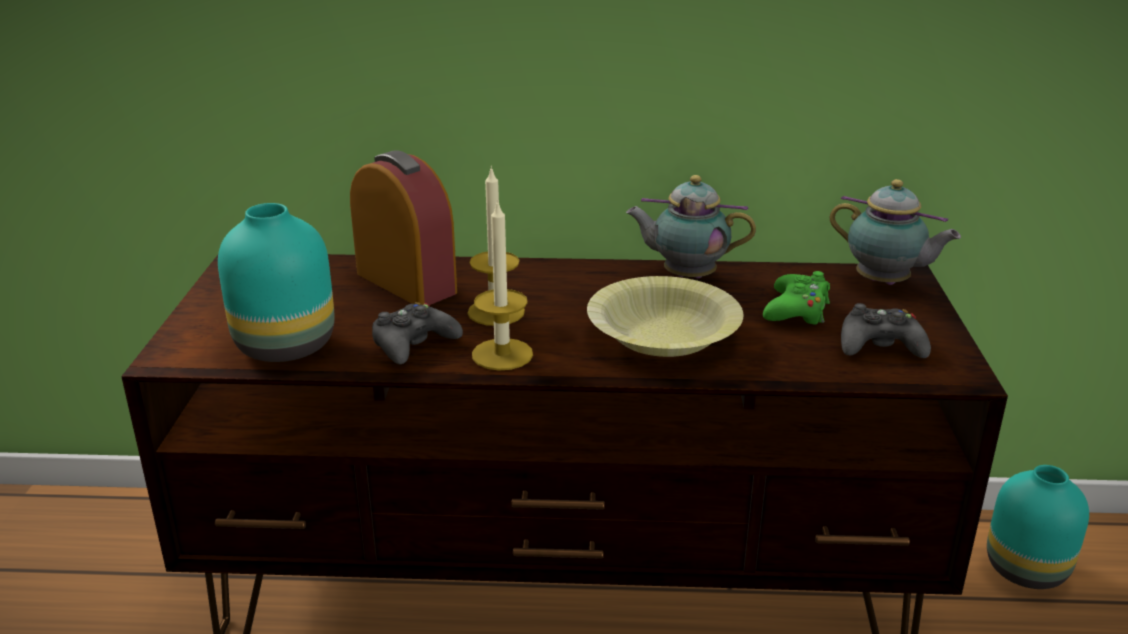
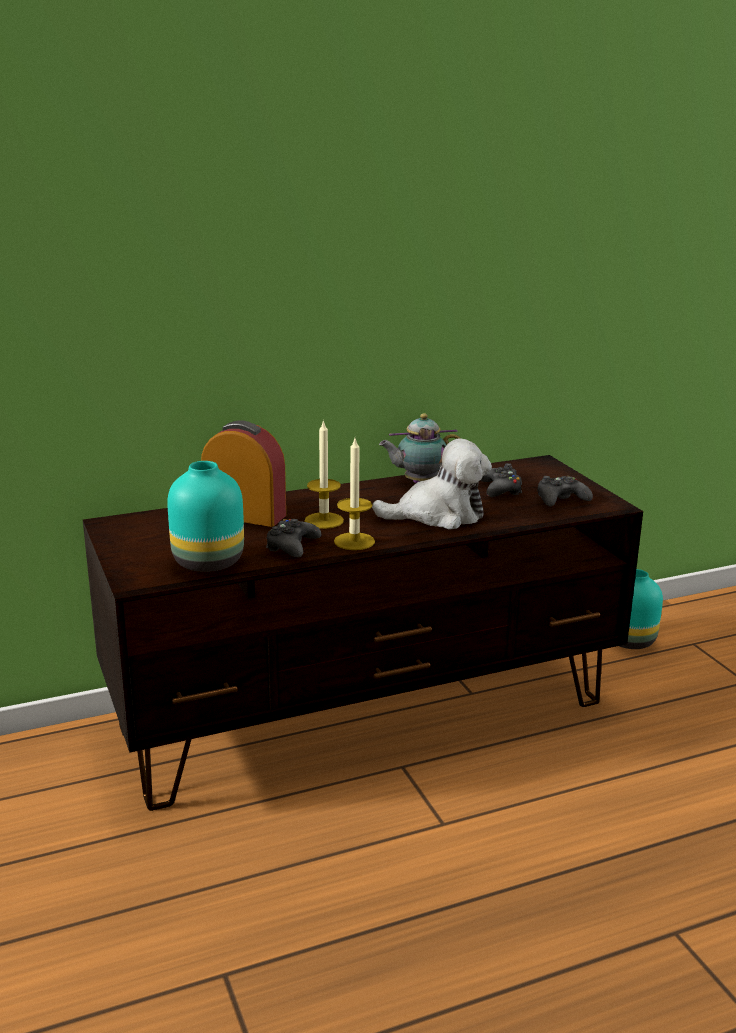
camera: 25 degrees left, 5 degrees down
(662, 336) = (438, 515): yellow bowl -> plush toy
(797, 310) = (500, 489): green game controller -> black game controller
(885, 283) = (535, 468): teapot -> none

